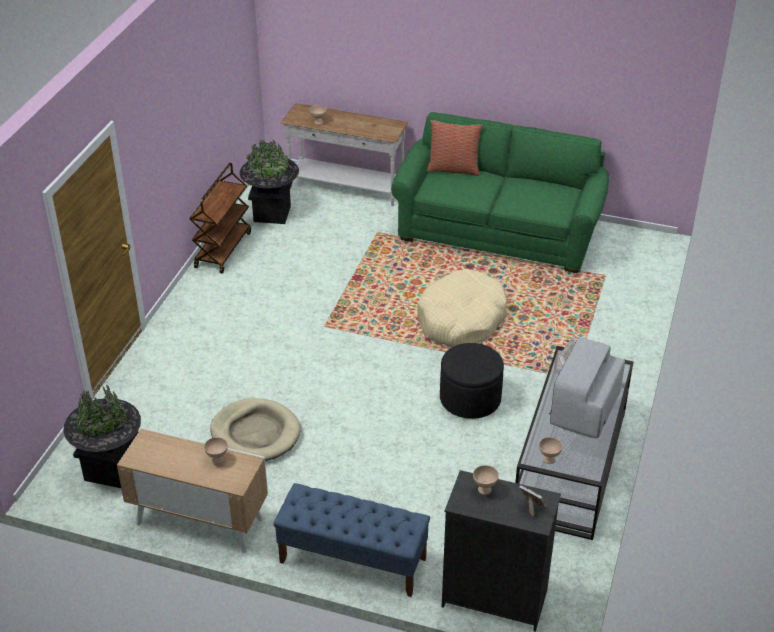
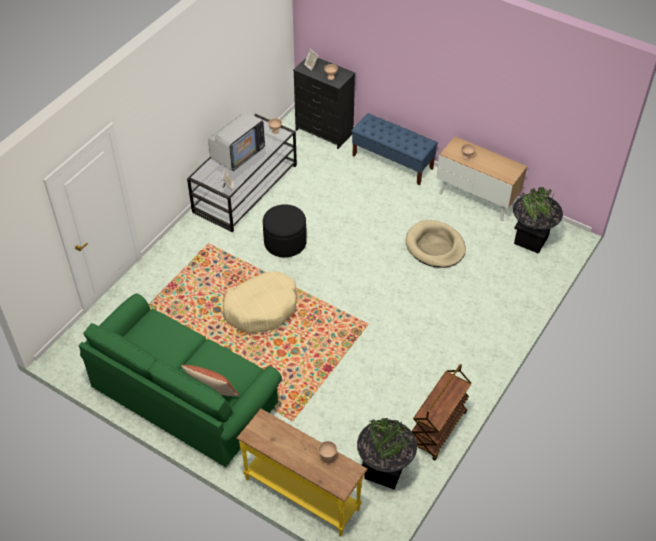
camera: 165 degrees left, 10 degrees up
(345, 188) = (302, 493): white console table -> yellow console table

